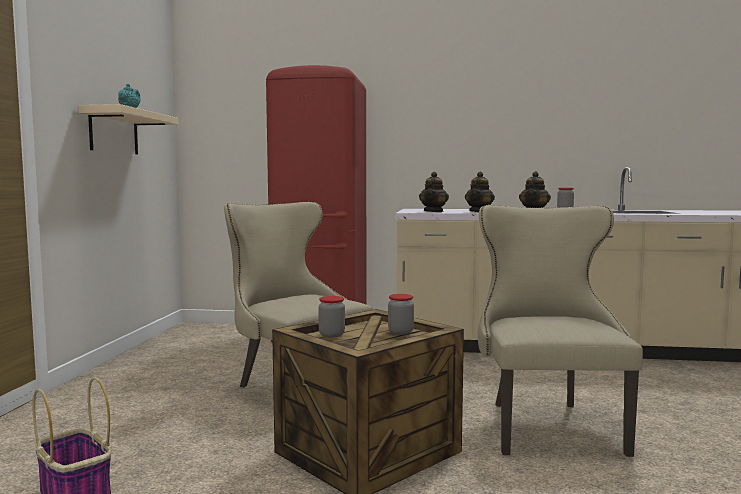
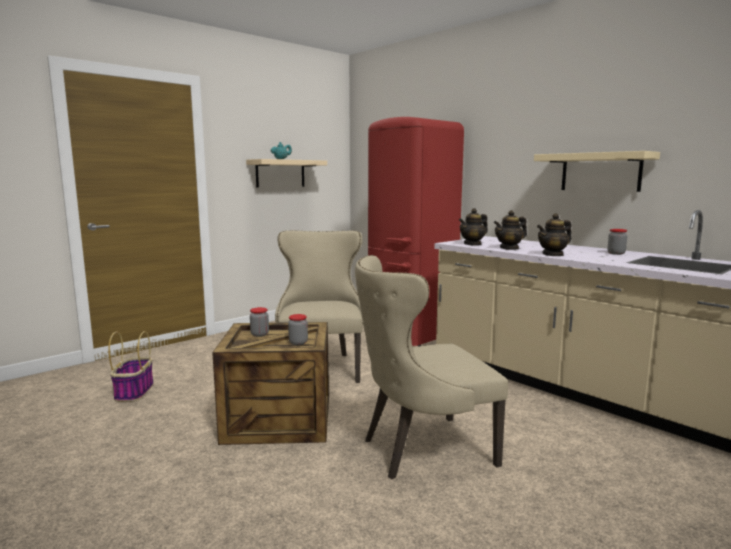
camera: 40 degrees right, 5 degrees up
(524, 137) = (600, 172): none -> beige shelf
(547, 425) = (422, 449): beige chair -> beige chair turned 150 degrees counterclockwise

